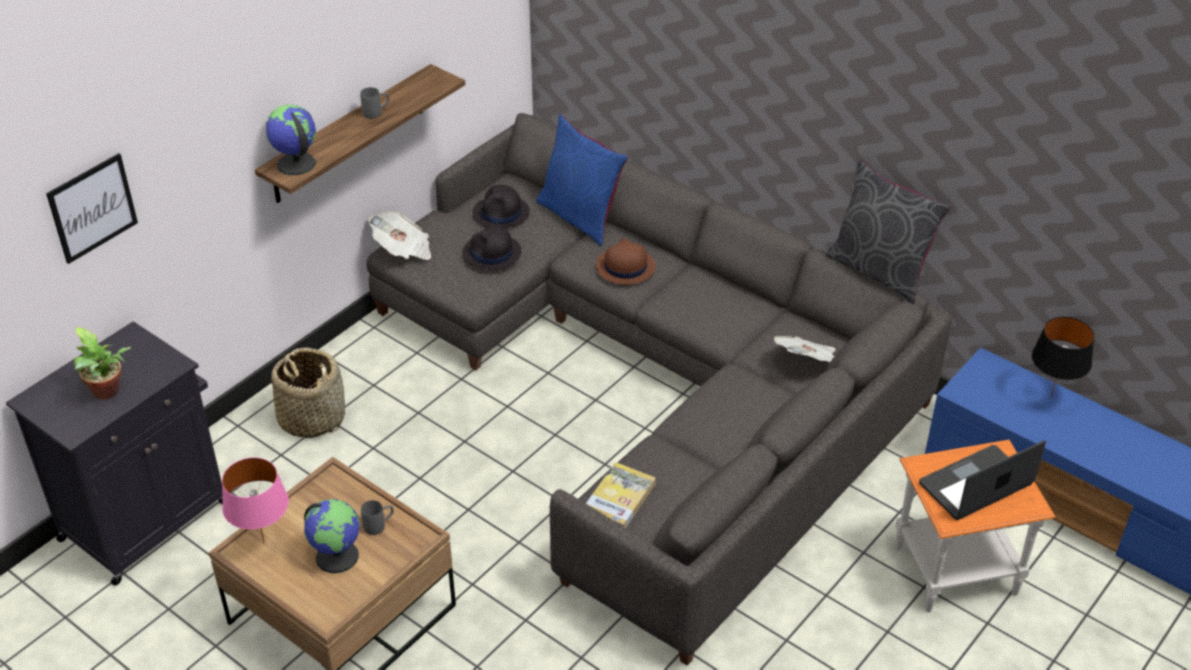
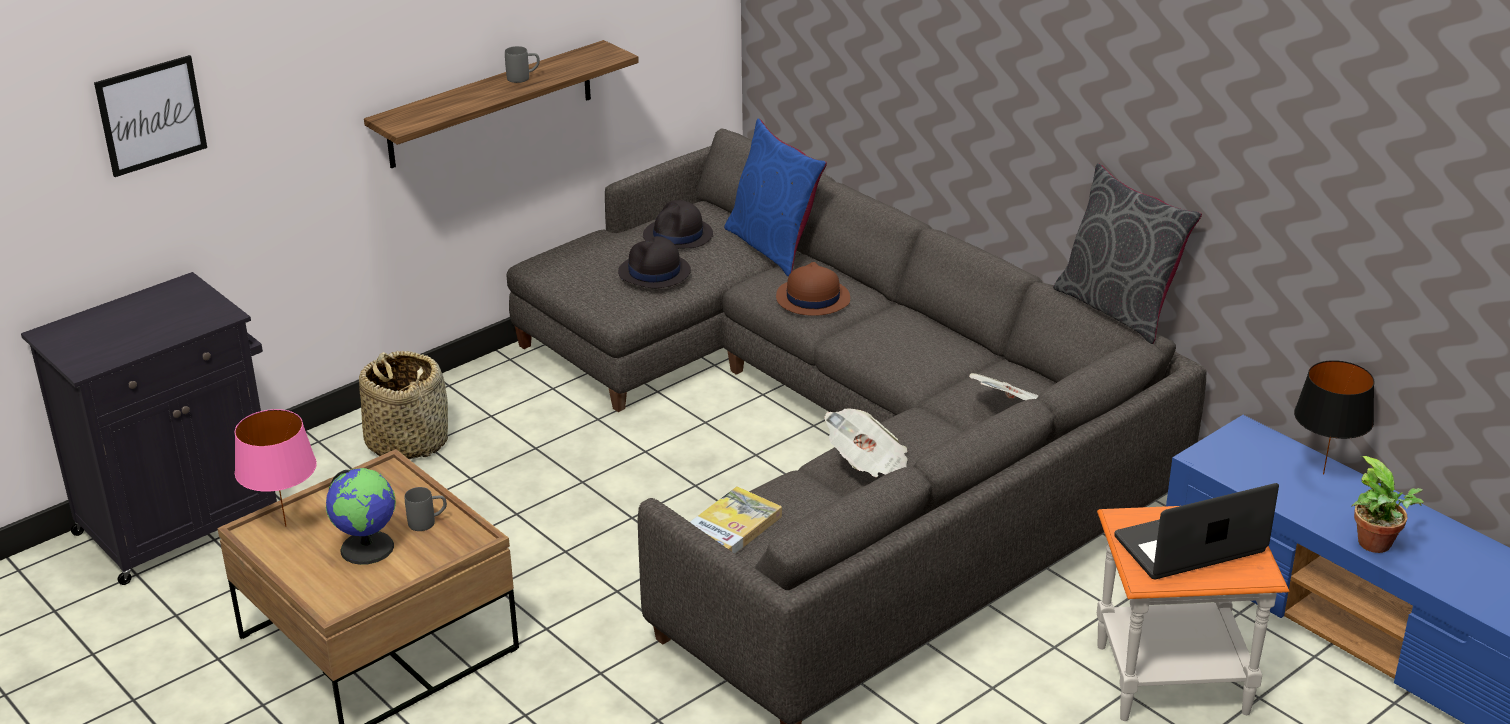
camera: 10 degrees right, 10 degrees down
(108, 393) = (138, 334): potted plant -> potted plant (1378, 546)
(295, 164) = (412, 116): globe -> none
(403, 250) = (550, 262): newspaper -> newspaper (869, 466)

